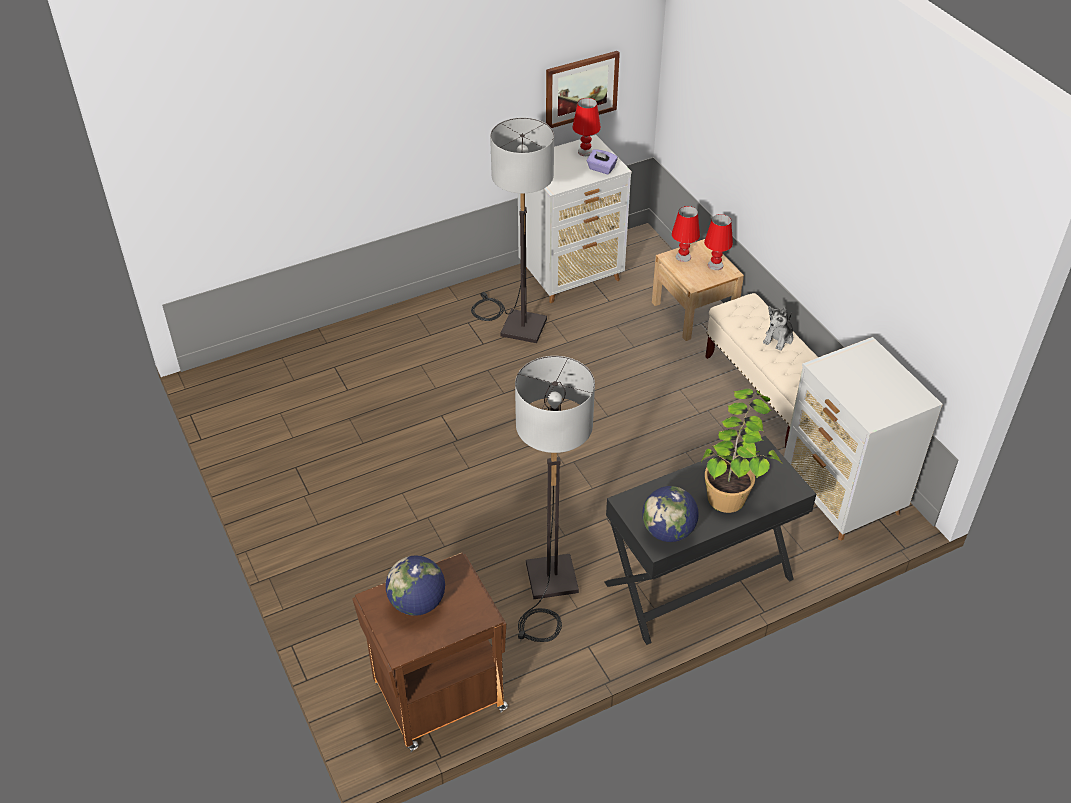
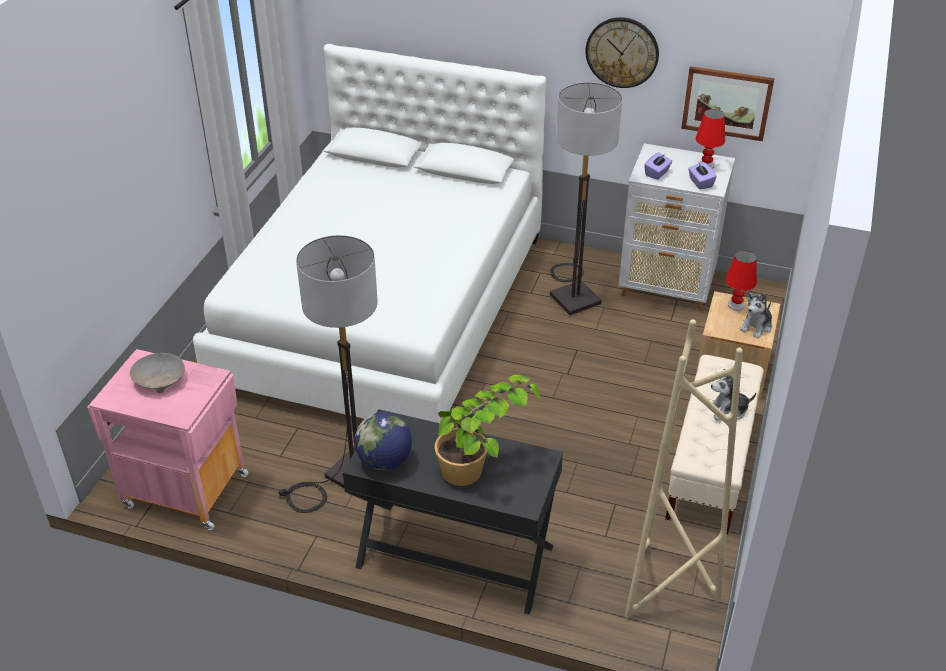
camera: 45 degrees right, 5 degrees down
(388, 433) = (385, 309): none -> white bed
(417, 603) = (159, 379): globe -> beige bowl
(437, 698) = (184, 490): brown cart -> pink cart
(484, 82) = (622, 52): none -> wall clock
(561, 178) = (657, 173): none -> purple tissue box
(715, 265) = (756, 326): red table lamp -> plush toy
(842, 496) = (663, 588): white dresser -> beige clothes rack

